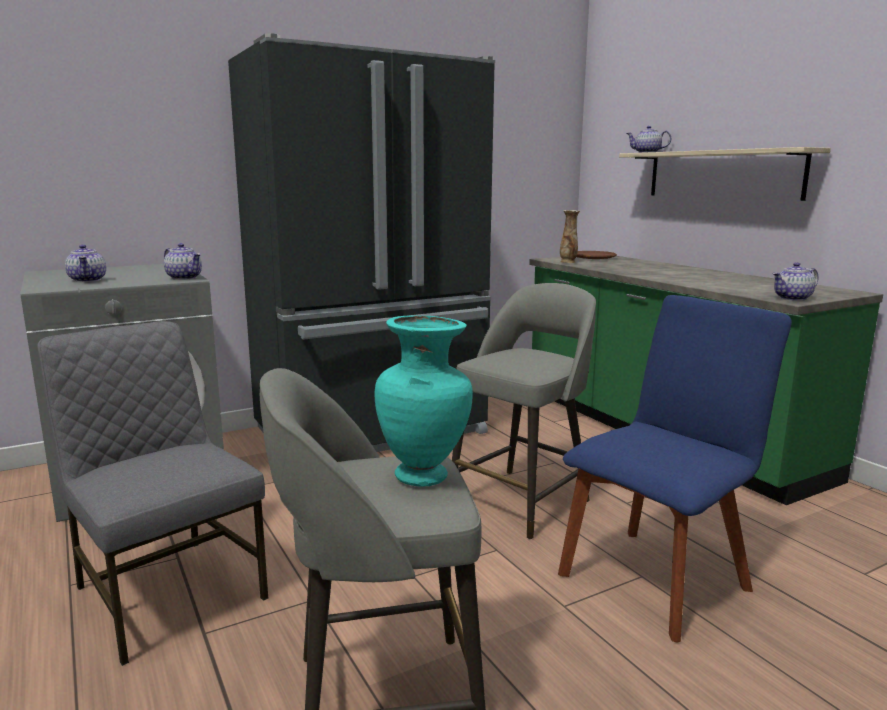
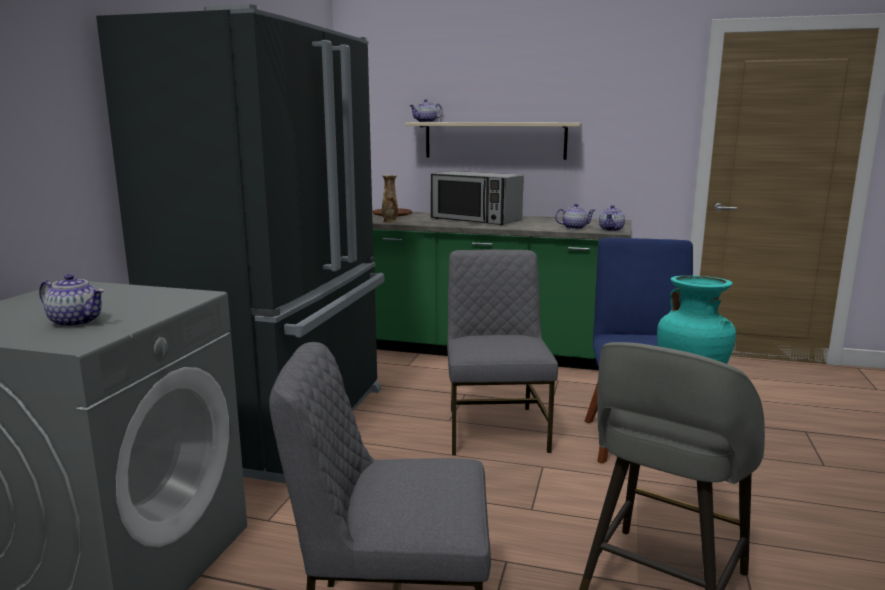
camera: 45 degrees left, 0 degrees up
(185, 278) = (186, 294): teapot -> teapot (574, 228)
(521, 500) = (495, 428): grey stool -> grey chair
(661, 270) = (475, 220): none -> microwave

